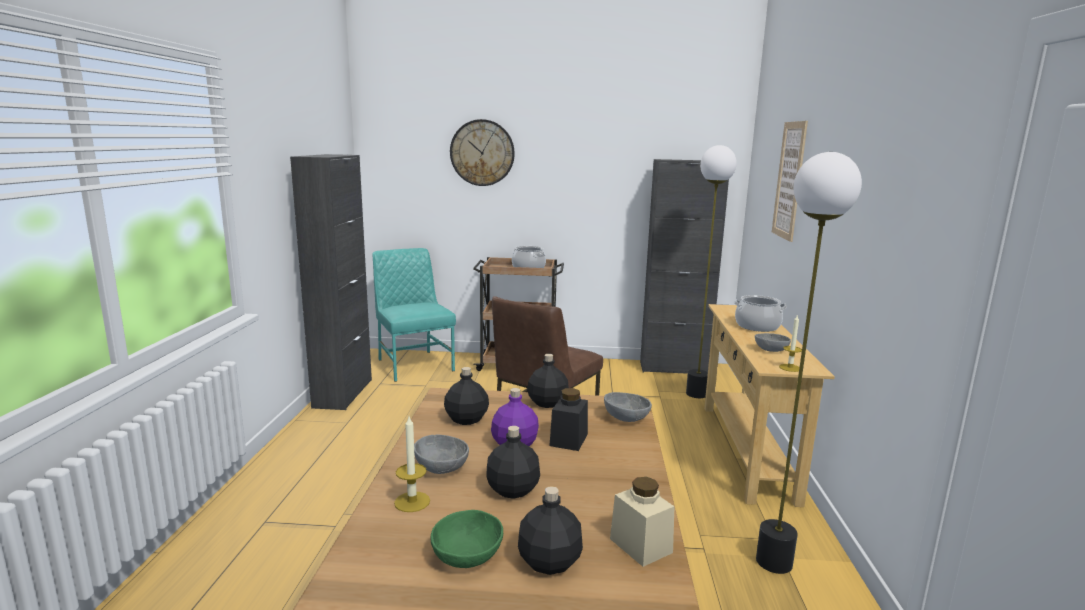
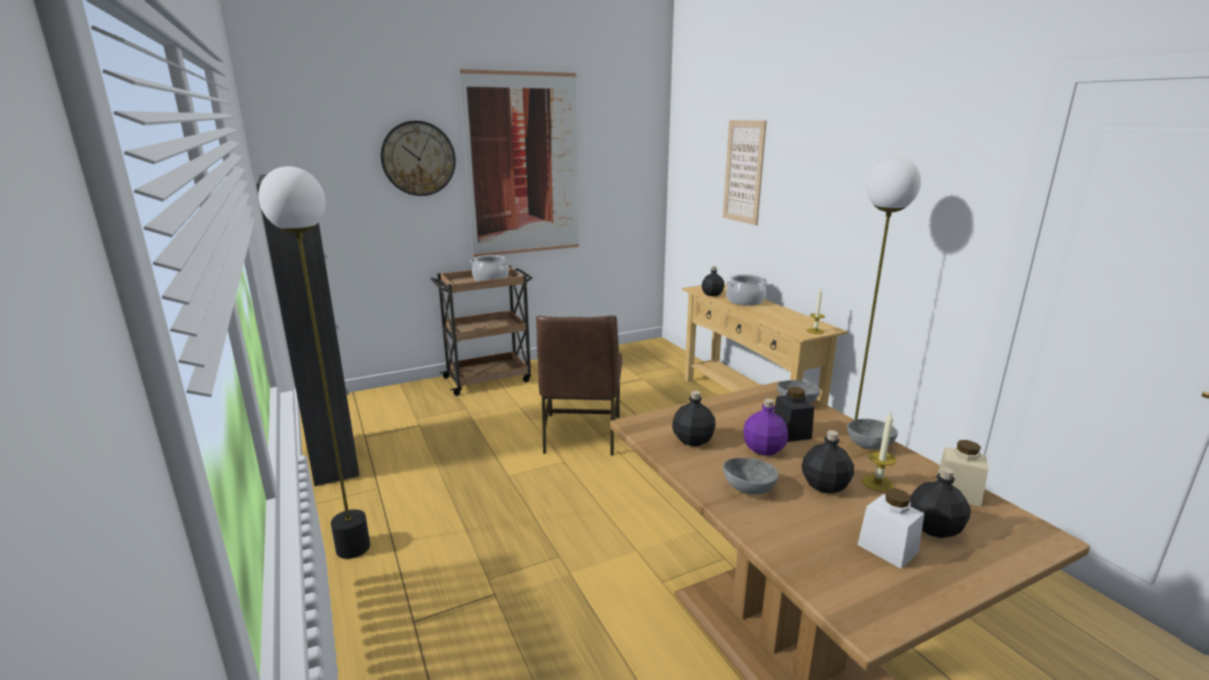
camera: 30 degrees left, 5 degrees up
(412, 502) = (779, 524): candle -> candle (877, 483)
(414, 365) = (380, 406): turquoise chair -> none
(468, 557) = (887, 548): green bowl -> white jar
(546, 403) = (725, 406): black bottle -> black bottle (712, 294)
(581, 165) = (524, 165): none -> picture
(673, 368) = (626, 350): black cabinet -> none
(697, 394) = (667, 369): floor lamp -> floor lamp (354, 548)
(770, 350) = (782, 319): grey bowl -> grey bowl (868, 444)

